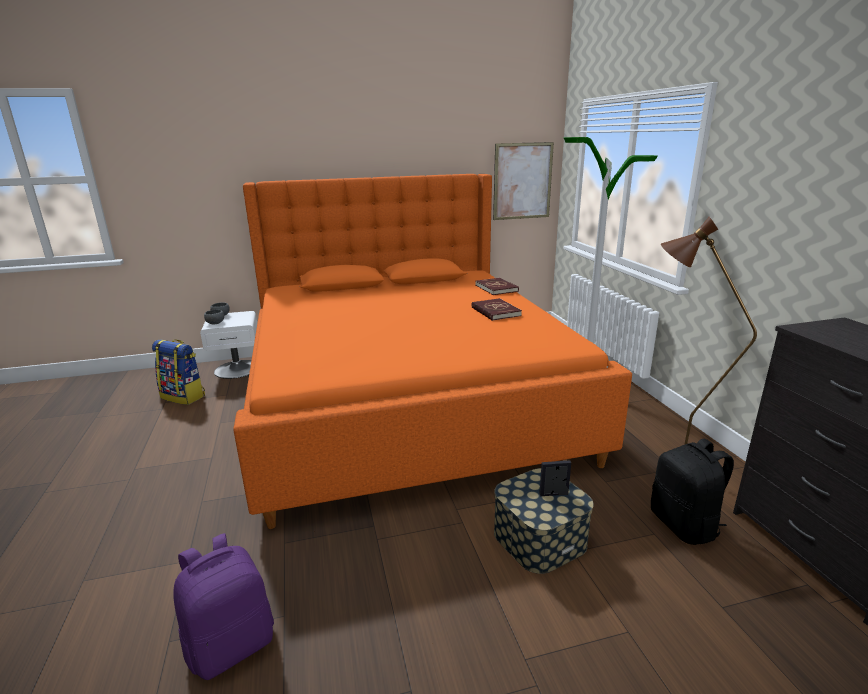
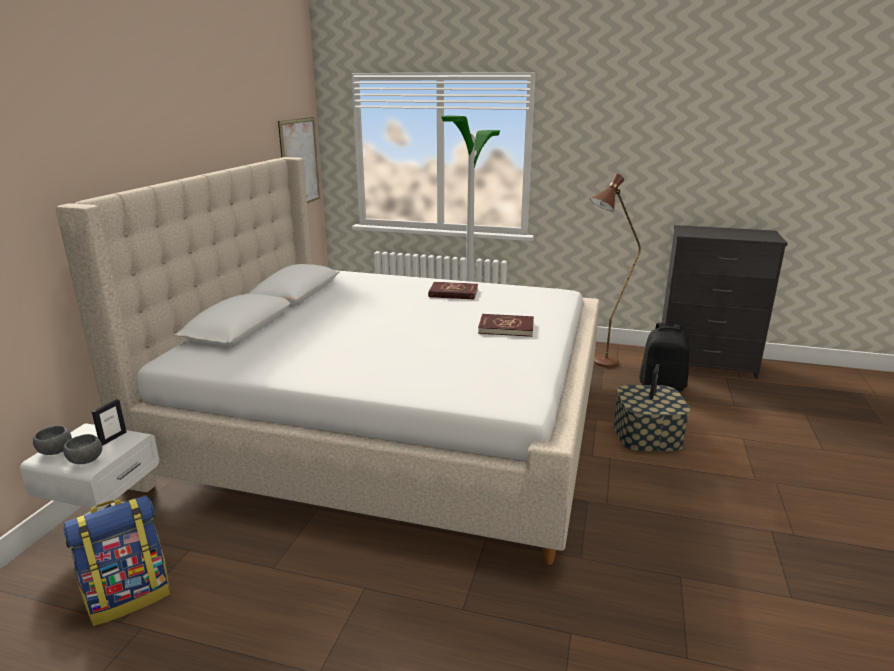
camera: 60 degrees left, 0 degrees up
(232, 644) = (704, 614): purple backpack -> none
(240, 320) = (113, 438): none -> picture frame
(407, 401) = (390, 425): orange bed -> beige bed
(496, 288) = (388, 278): red book -> red book (506, 328)

